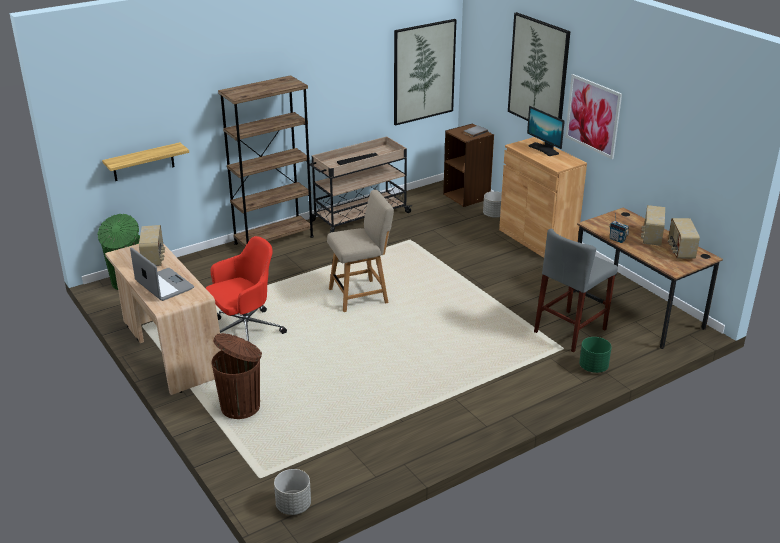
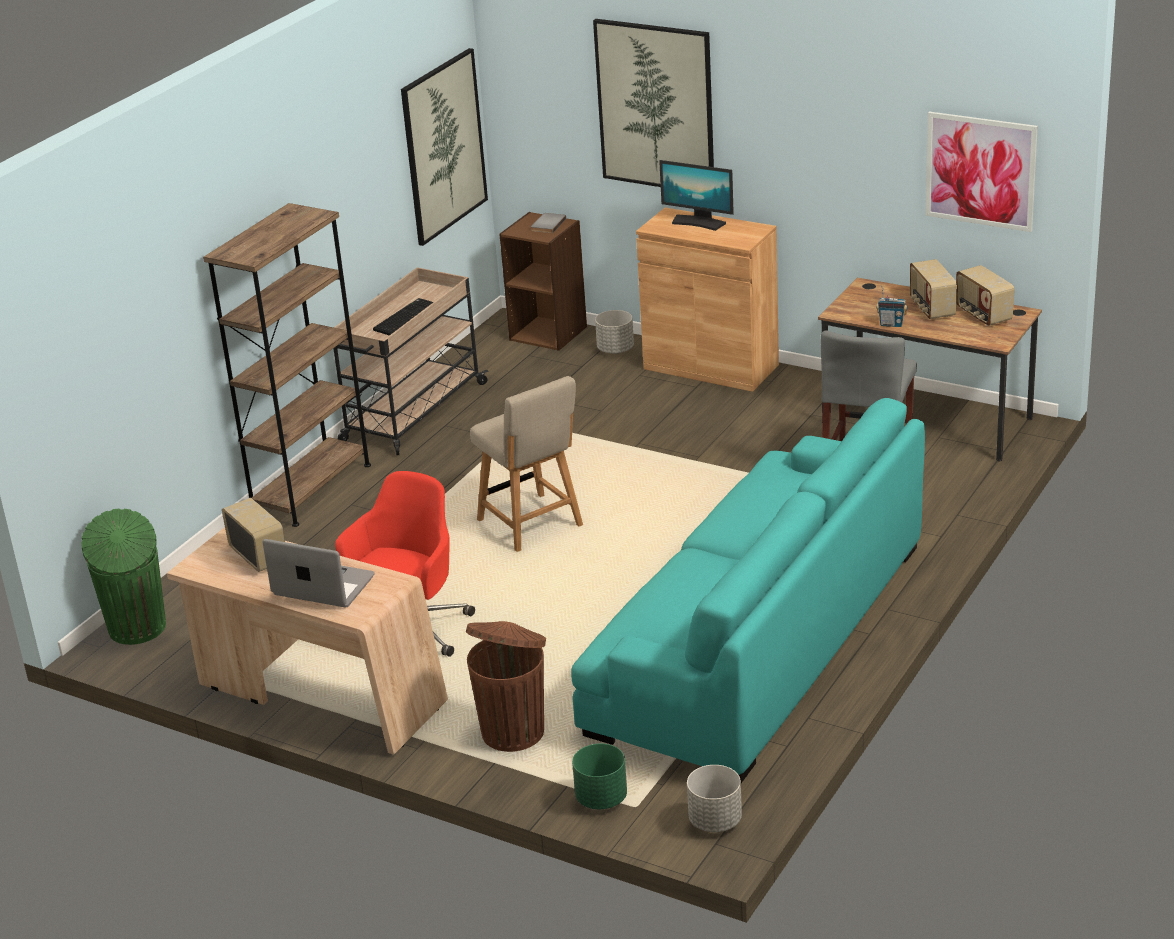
camera: 25 degrees left, 0 degrees up
(143, 162) = (119, 411): shelf -> none
(361, 295) = (532, 525): beige chair -> beige chair turned 105 degrees clockwise
(421, 403) = (758, 637): none -> turquoise sofa
(593, 116) = (774, 152): picture -> picture (980, 171)
(593, 367) = (936, 514): green planter -> green planter (601, 799)

